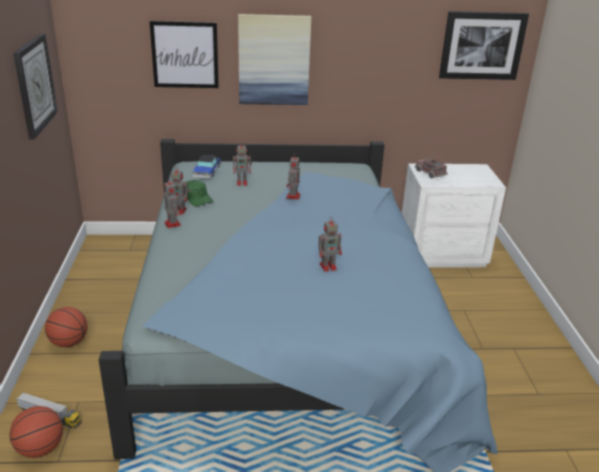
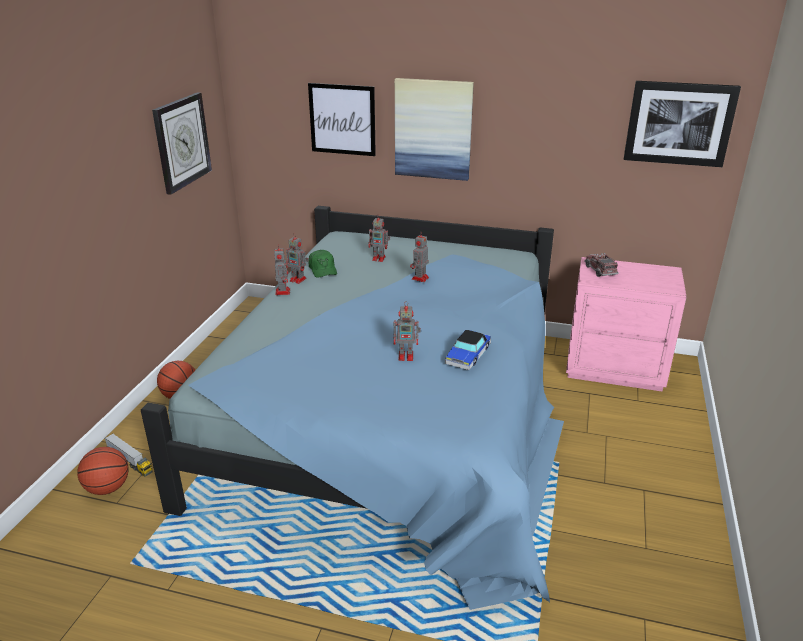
camera: 20 degrees right, 0 degrees up
(206, 171) = (351, 243): toy car -> toy car (468, 355)
(441, 253) = (614, 367): white nightstand -> pink nightstand

